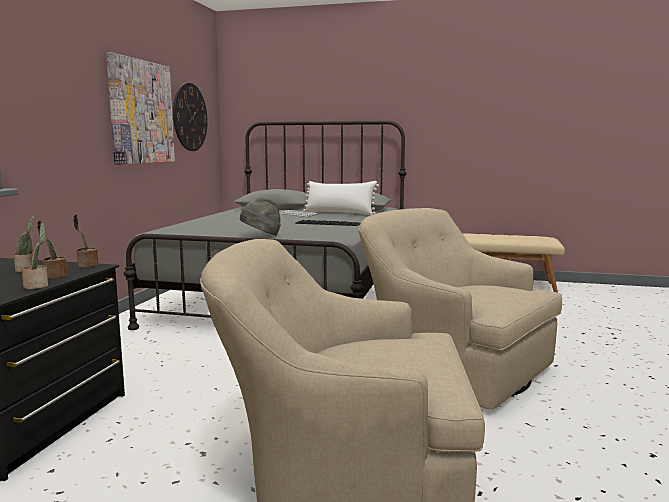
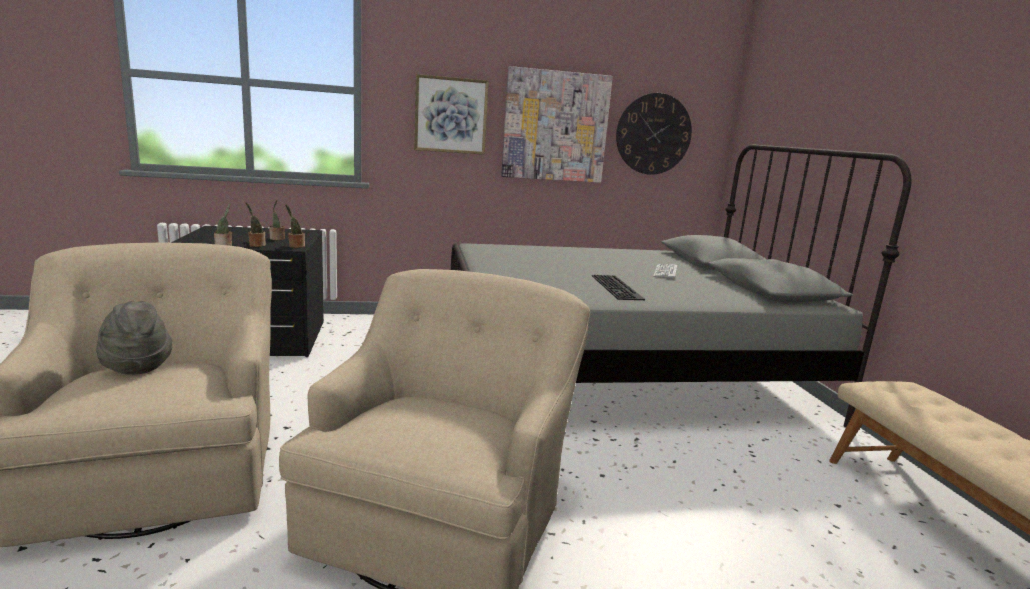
camera: 65 degrees right, 5 degrees up
(71, 102) = (451, 115): none -> picture
(261, 236) = (486, 271): grey hat -> grey hat (136, 365)
(339, 213) = (716, 286): white pillow -> none

